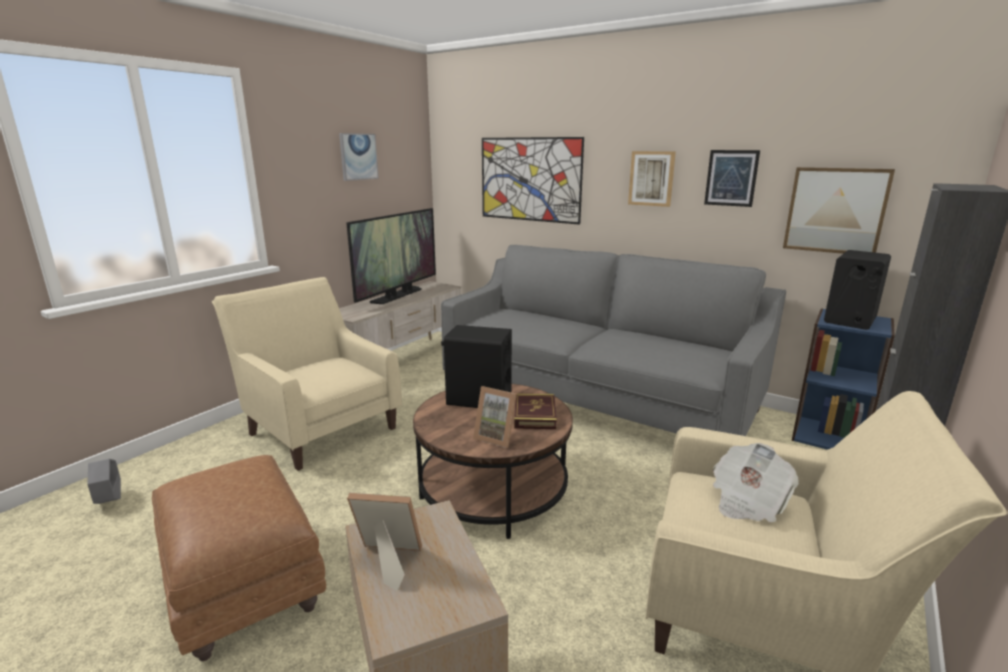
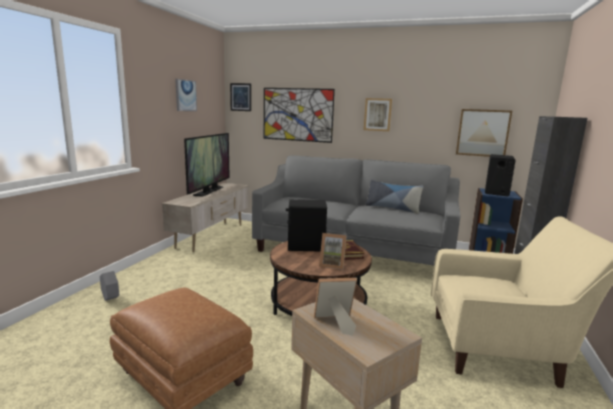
camera: 15 degrees left, 5 degrees down
(110, 501) = (37, 341): grey planter -> grey planter (110, 299)
(318, 427) = (176, 280): beige armchair -> none
(656, 338) = (392, 208): none -> pillow
(731, 178) = (425, 114): picture -> picture (240, 97)
(747, 501) = (488, 283): newspaper -> none

